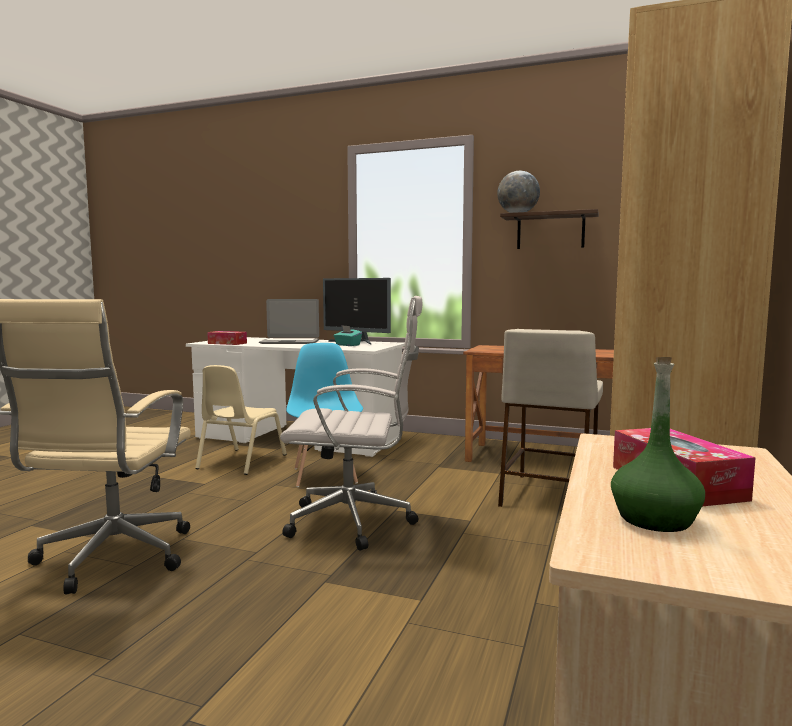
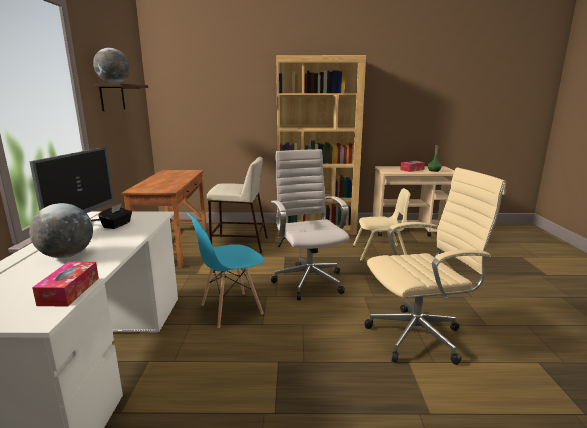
camera: 110 degrees left, 10 degrees up
(241, 462) = (204, 367): beige chair -> beige chair (380, 253)
(290, 342) = (67, 255): laptop -> globe
(347, 345) = (117, 225): turquoise tissue box -> black tissue box

